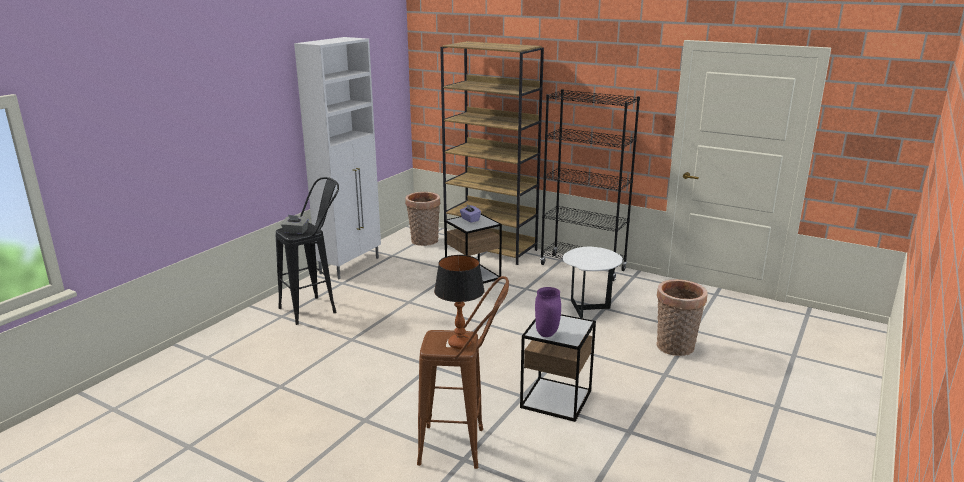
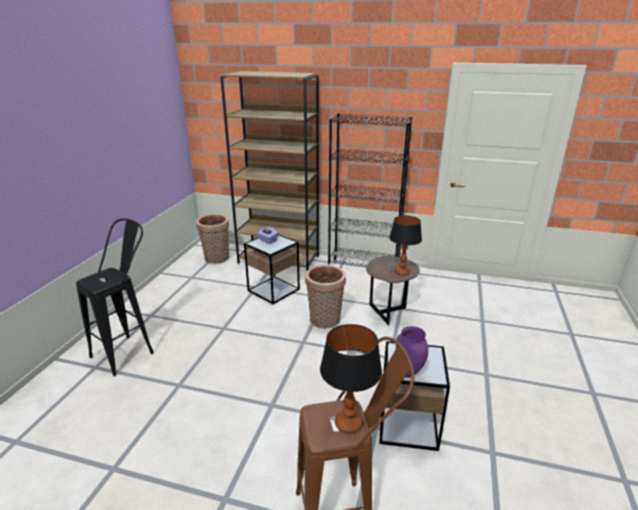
camera: 15 degrees left, 5 degrees up
(295, 231) = (99, 281): grey tissue box -> none
(351, 265) = (154, 293): white cabinet -> none
(589, 309) = (388, 312): white side table -> brown side table
(600, 262) = (402, 272): none -> table lamp
(675, 348) = (479, 343): basket -> basket (325, 321)

